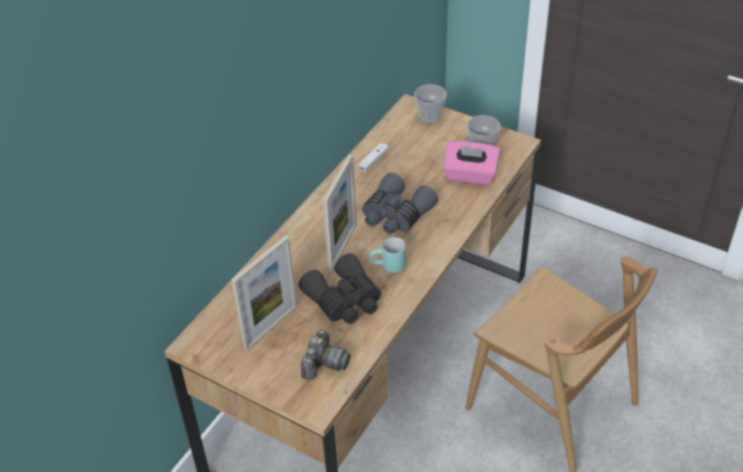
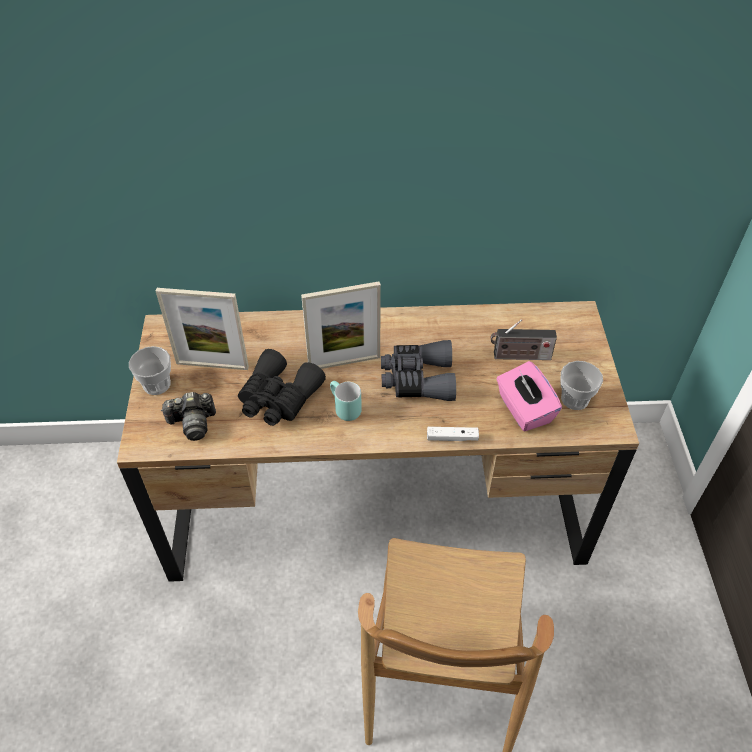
camera: 55 degrees right, 5 degrees up
(373, 161) = (476, 326): white game controller -> white game controller (452, 438)
(421, 154) = (519, 356): none -> radio
(430, 116) = (581, 335): cup -> cup (157, 384)

